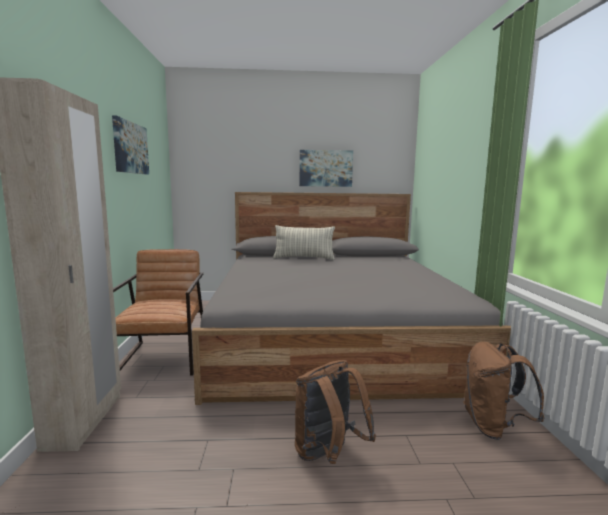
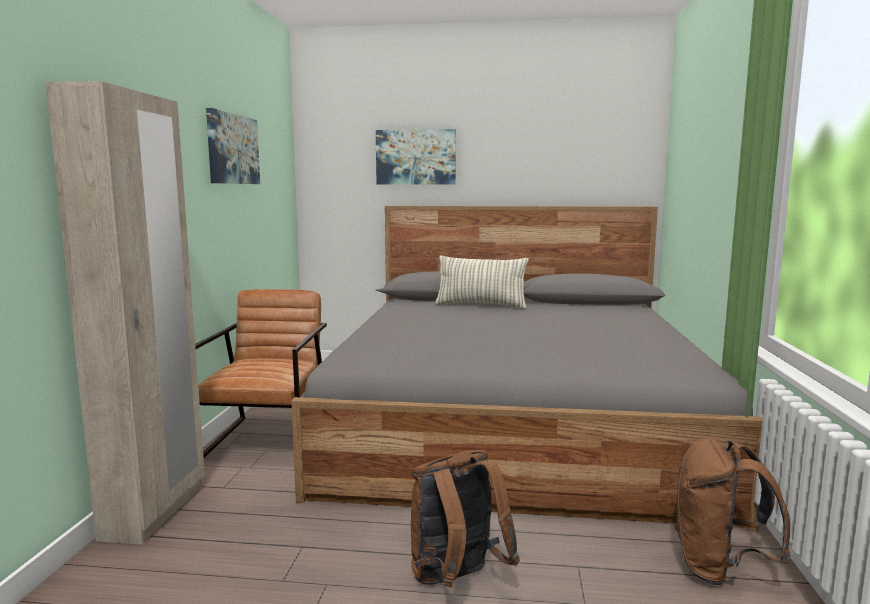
camera: 10 degrees right, 0 degrees up
(325, 168) = (522, 168): picture -> picture (416, 157)

